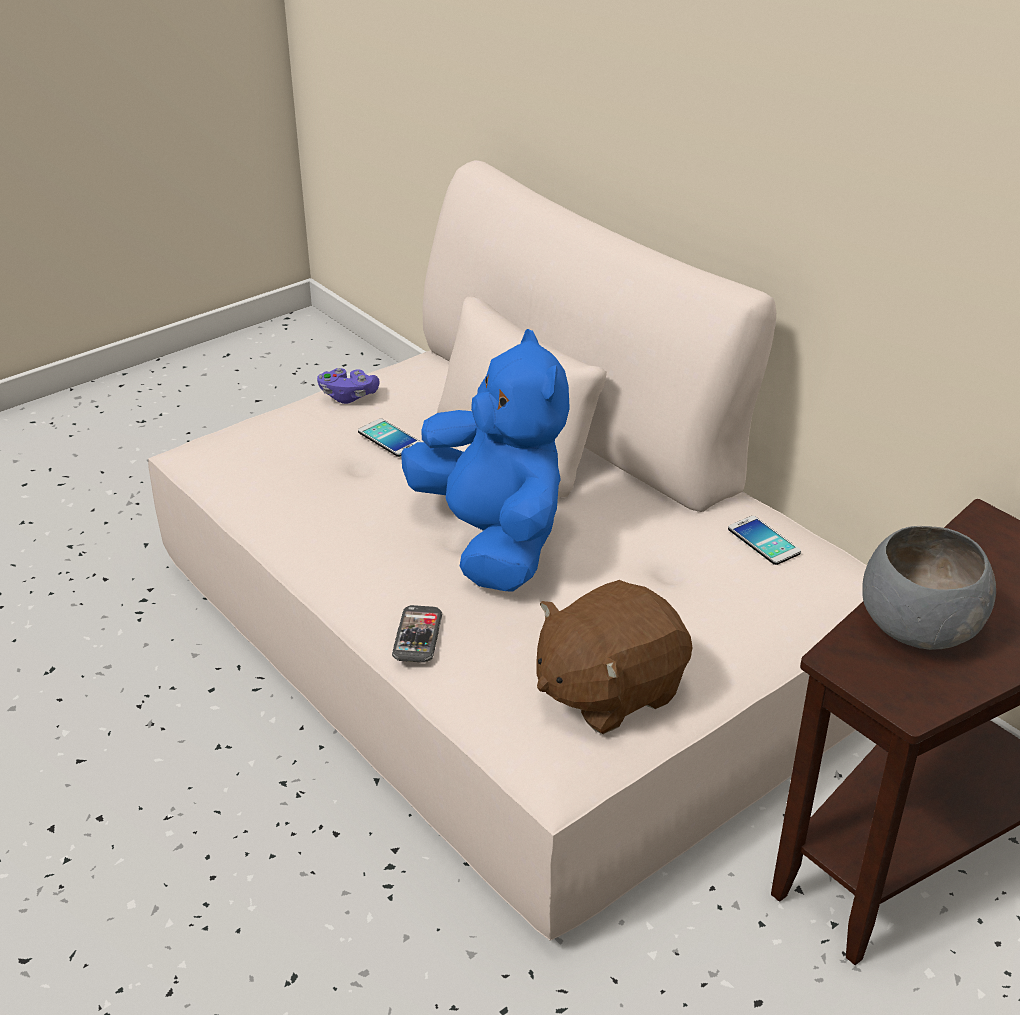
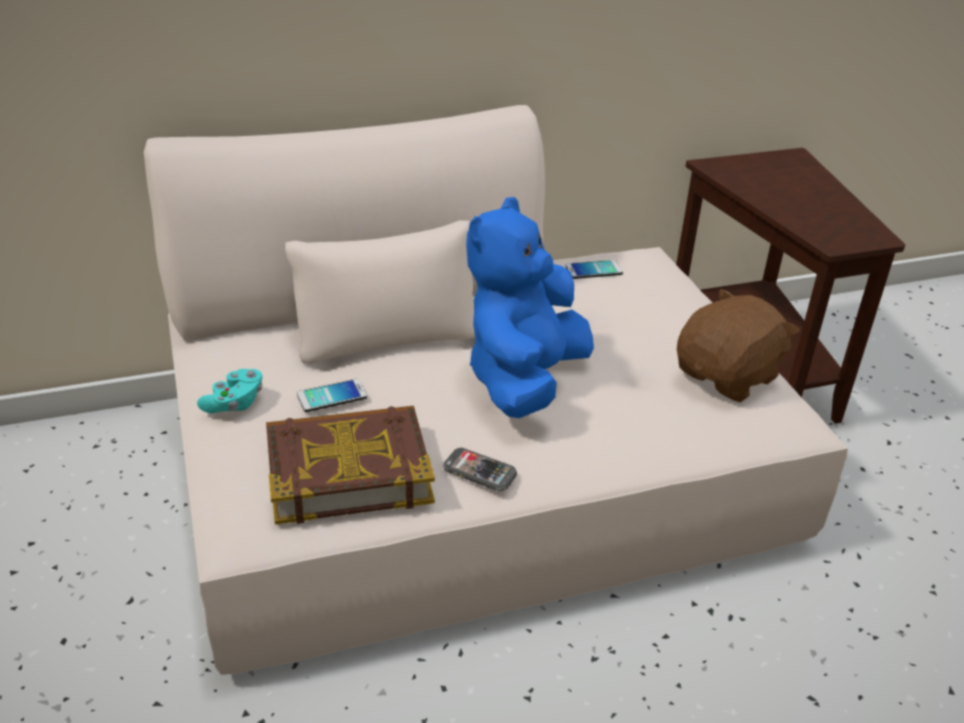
camera: 70 degrees left, 0 degrees up
(286, 475) = (348, 471): none -> book
(348, 396) = (234, 403): purple game controller -> turquoise game controller
(417, 636) = (635, 447): phone -> phone (479, 471)
(493, 540) = (524, 380): blue plush toy -> blue plush toy turned 60 degrees counterclockwise
(608, 690) = (728, 376): brown plush toy -> brown plush toy turned 120 degrees counterclockwise
(917, 628) = (809, 214): grey bowl -> none

